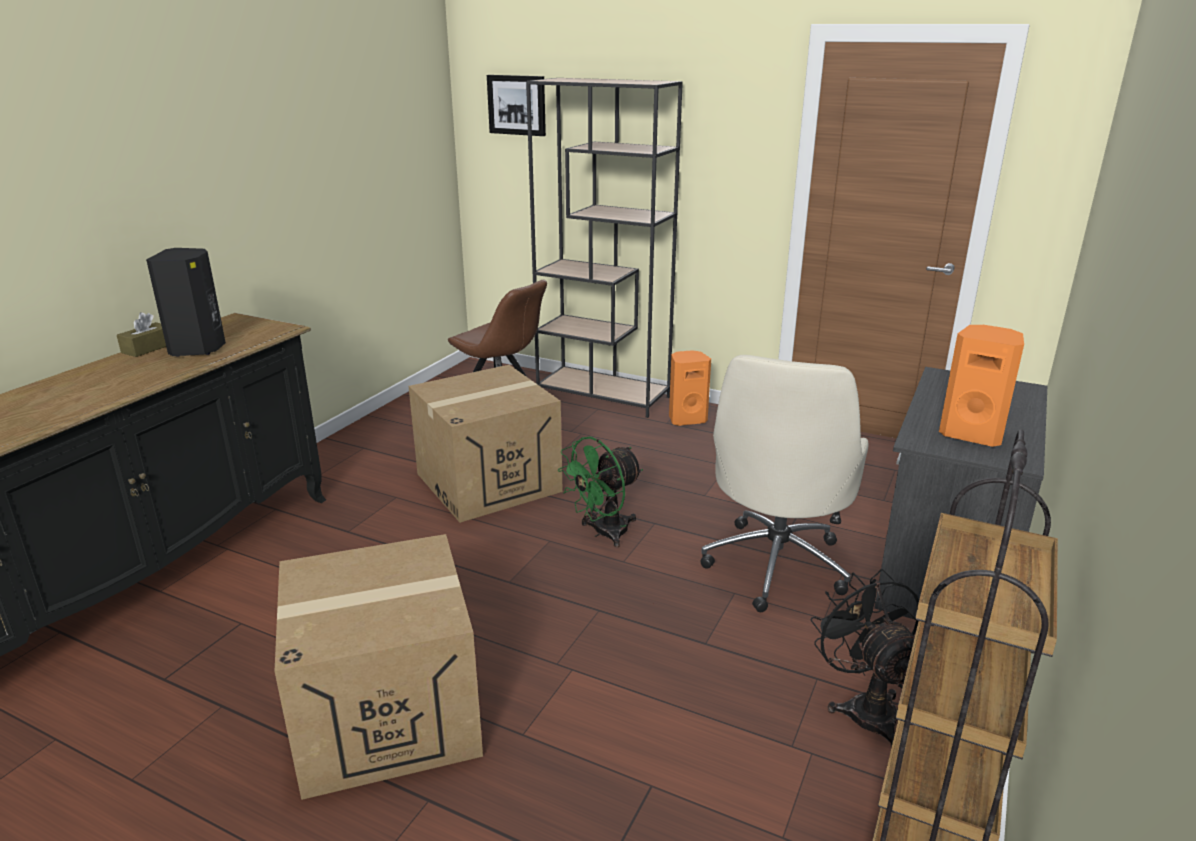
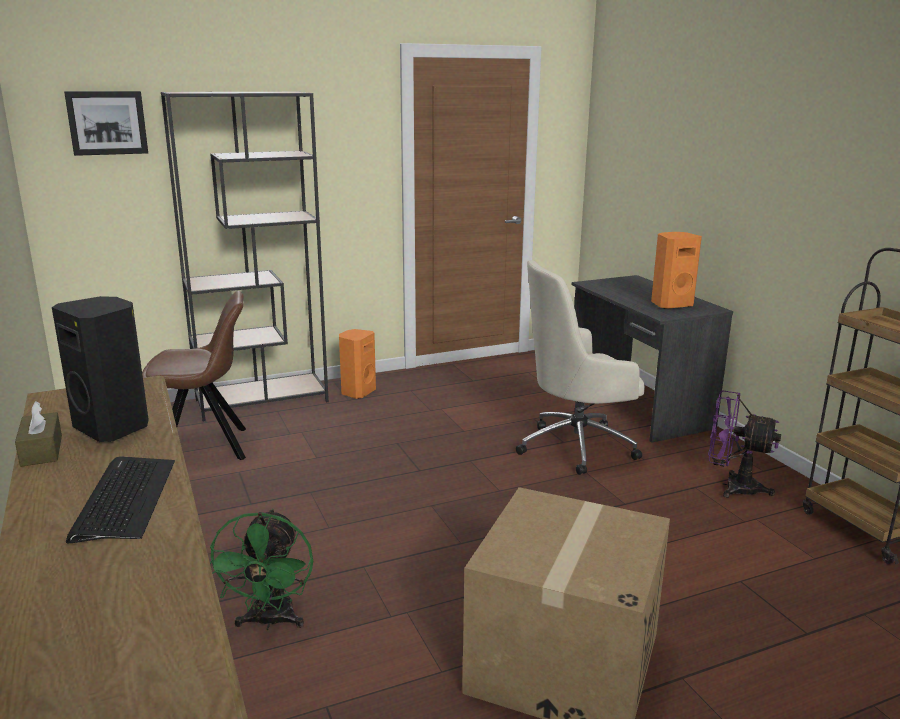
camera: 50 degrees left, 5 degrees down
(93, 390) = (124, 499): none -> keyboard
(488, 482) = (303, 495): cardboard box -> none
(603, 533) = (454, 482): green fan -> green fan (270, 622)
(775, 566) = (575, 448): beige office chair -> beige office chair turned 105 degrees clockwise
(864, 707) = (732, 486): black fan -> purple fan

